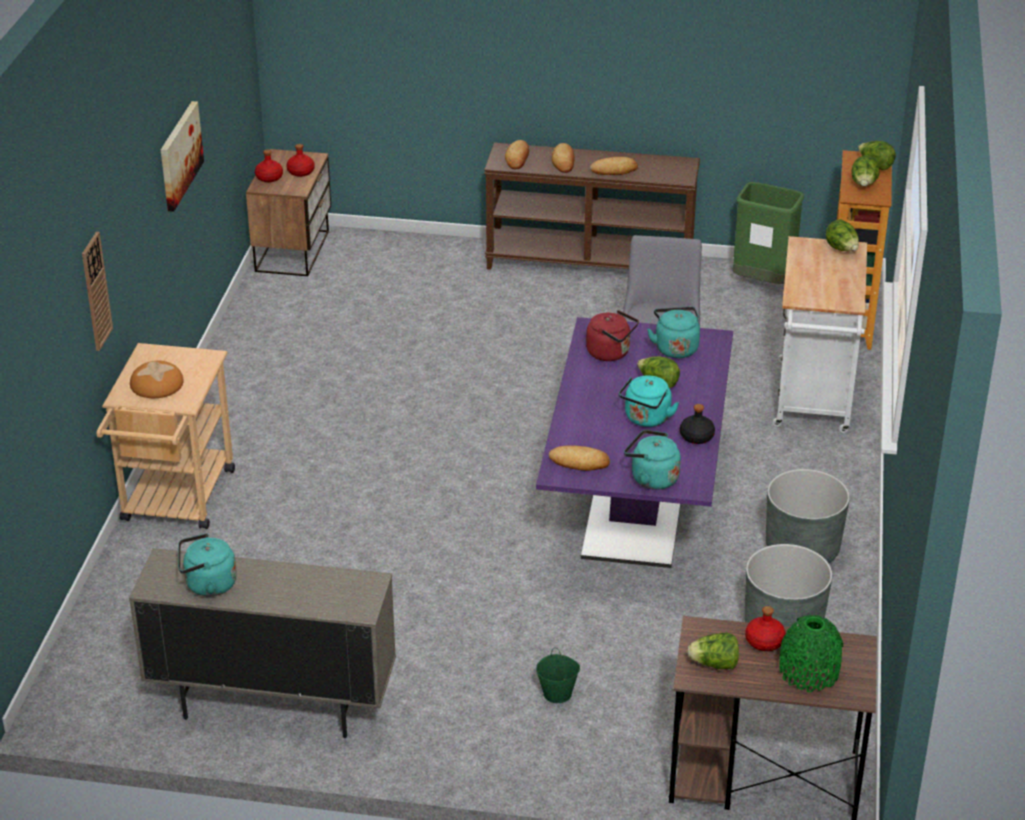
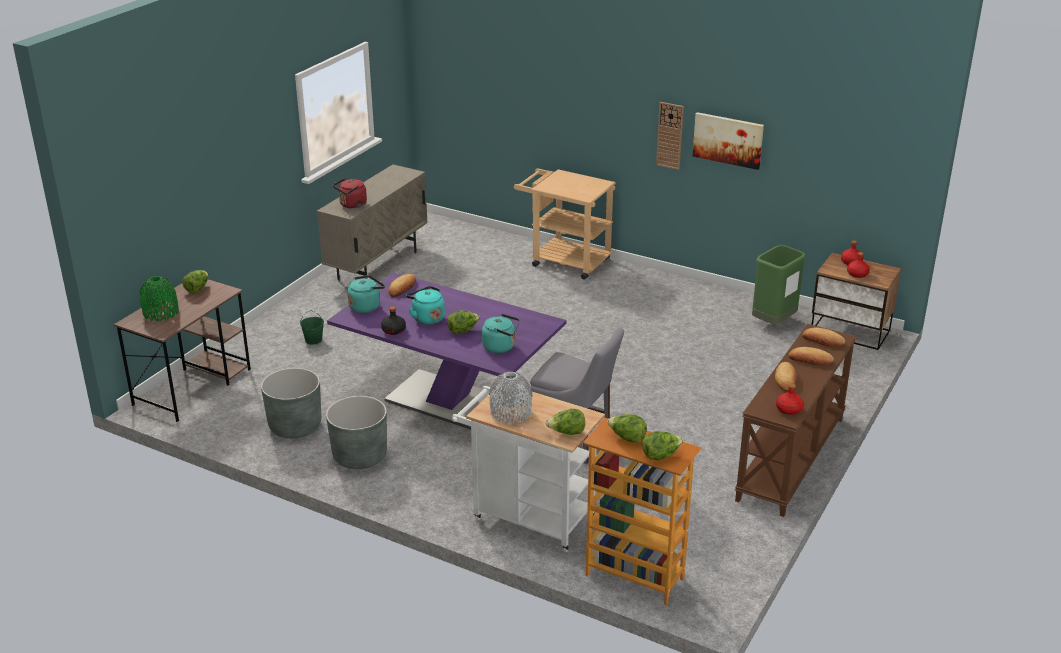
camera: 110 degrees right, 5 degrees down
(96, 291) = (575, 111): wall clock -> wall clock (670, 135)
(156, 384) = (567, 182): bread -> none
(207, 585) = (384, 179): turquoise kettle -> none
(611, 353) = (512, 322): red kettle -> red kettle (351, 205)
(763, 282) = (725, 546): green trash can -> green trash can (773, 322)
(764, 641) = (197, 306): red bottle -> red bottle (789, 409)
(836, 287) = (510, 413): none -> grey vase

